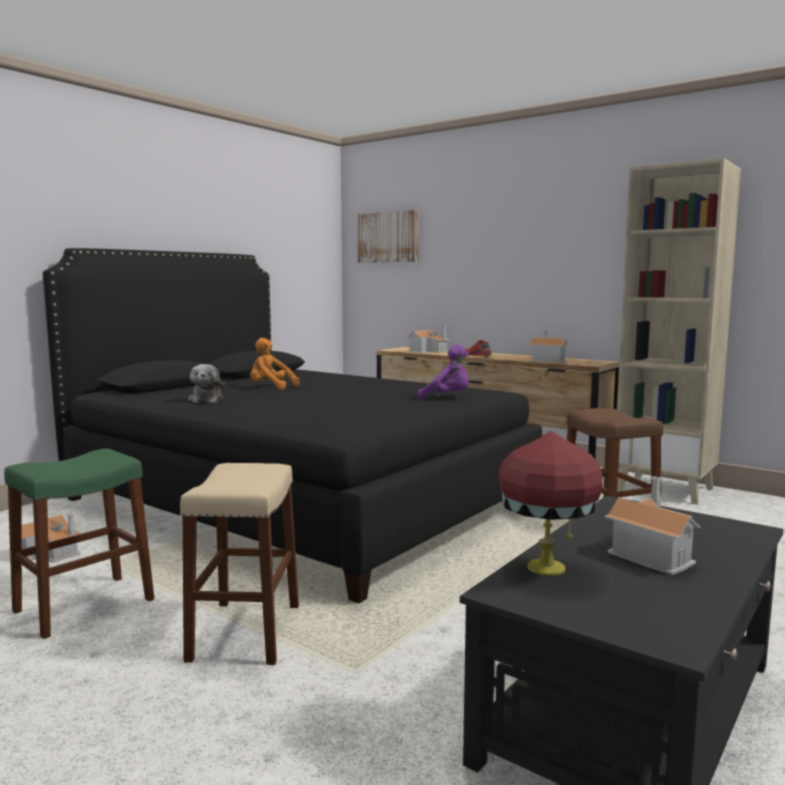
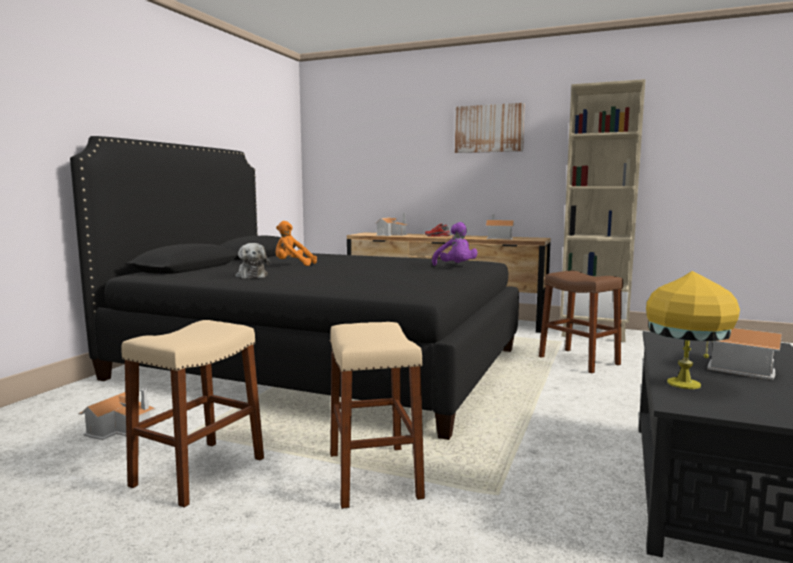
camera: 15 degrees left, 0 degrees up
(84, 605) = (199, 472): green stool -> beige stool
(388, 237) = (346, 140): picture -> picture (489, 128)
(447, 398) = (456, 267): purple plush toy -> purple plush toy turned 60 degrees clockwise
(547, 569) = (685, 384): red table lamp -> yellow table lamp

